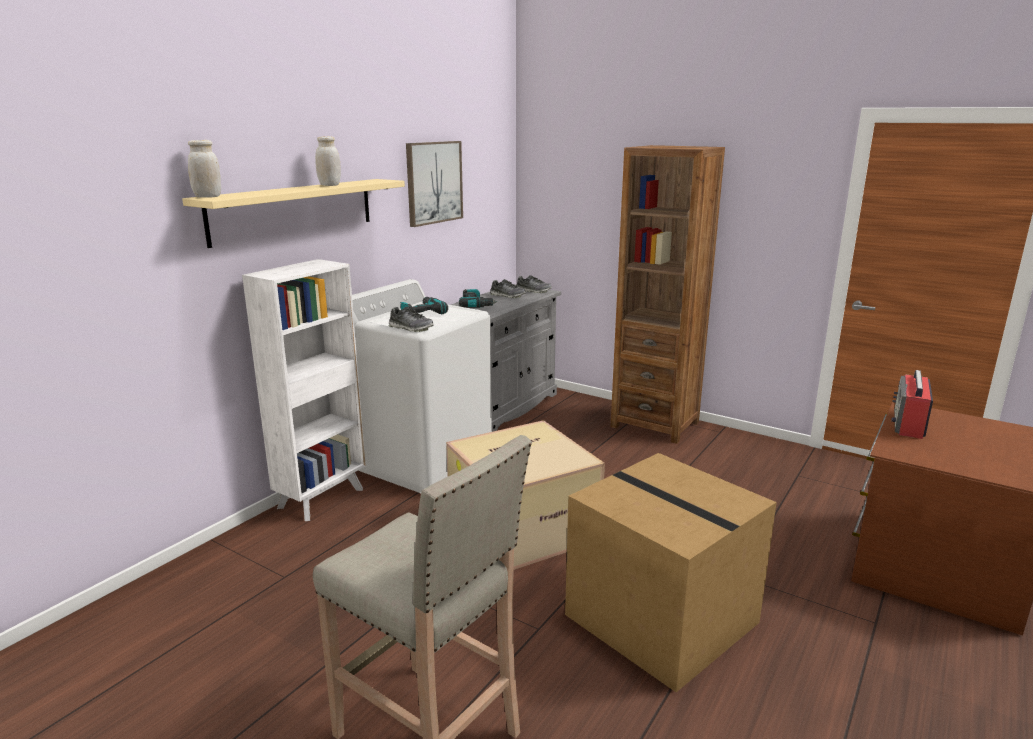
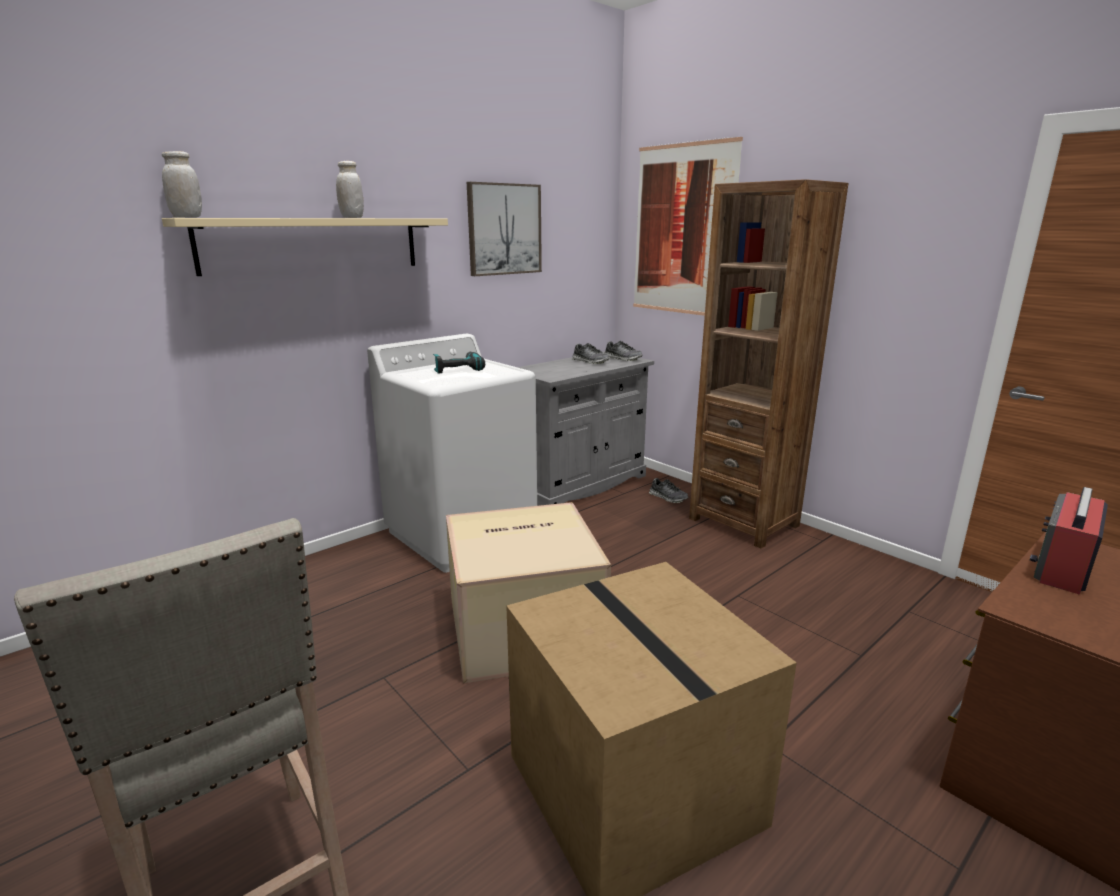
camera: 15 degrees right, 0 degrees up
(322, 497) = (338, 559): white bookcase -> none
(411, 328) = (429, 382): shoe -> shoe (668, 497)
(476, 305) = (547, 368): power drill -> none
(581, 177) = (683, 230): none -> picture

